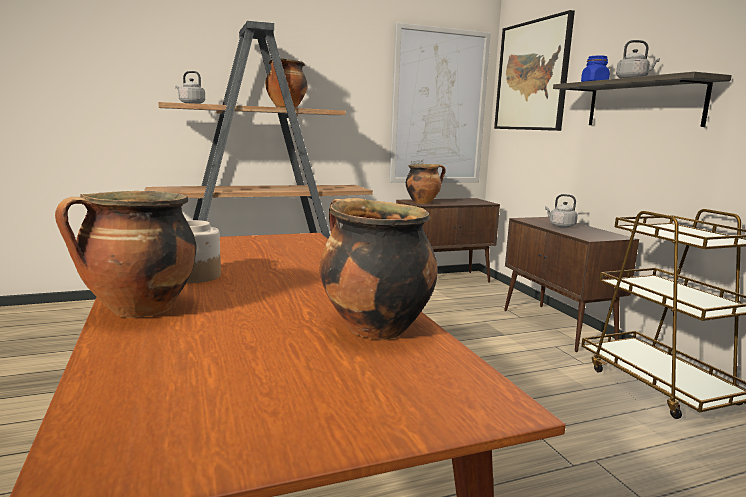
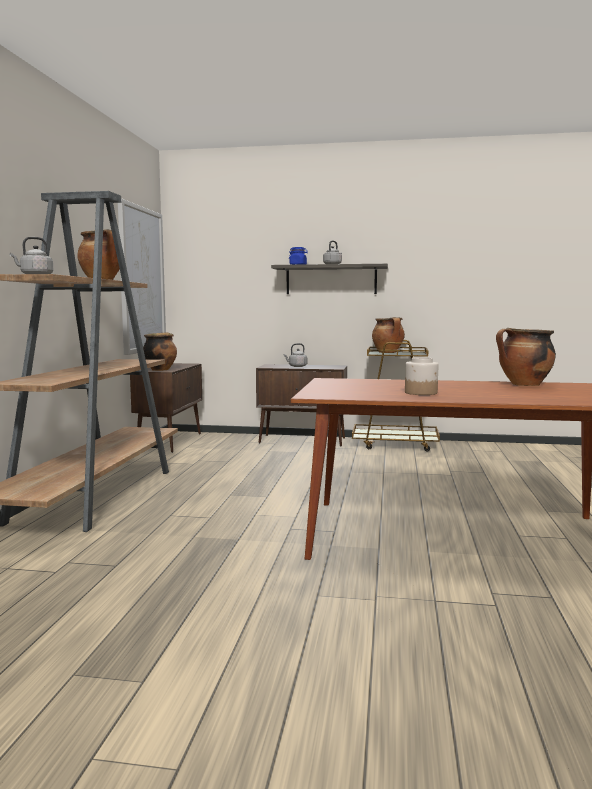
camera: 60 degrees left, 5 degrees down
(139, 310) = (486, 399): cooking pot -> cooking pot (388, 352)
(532, 76) = (216, 255): picture -> none

